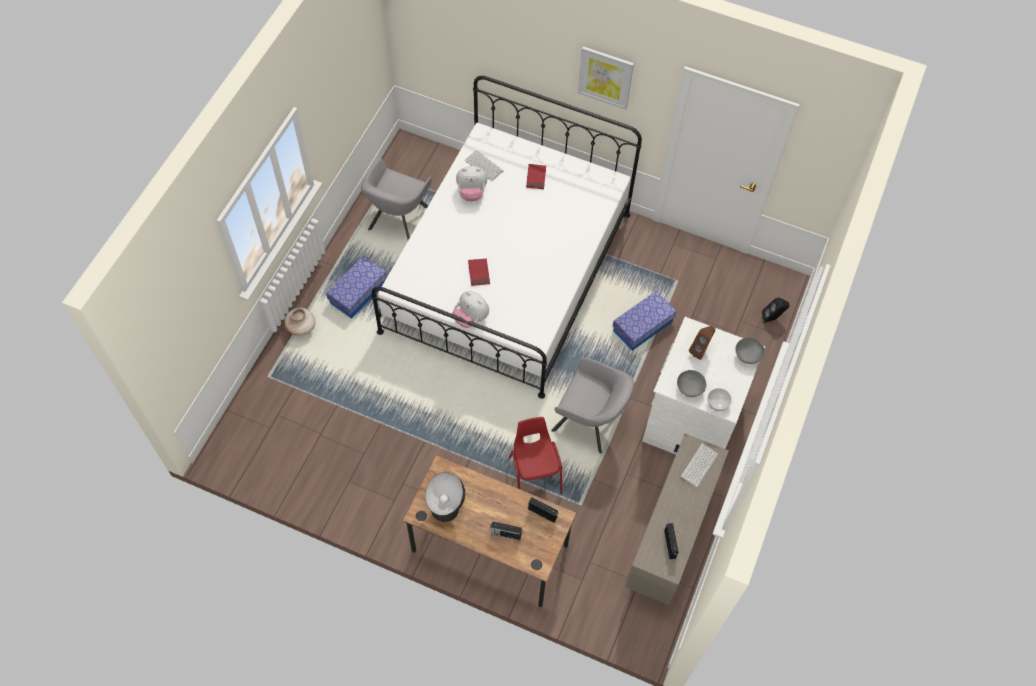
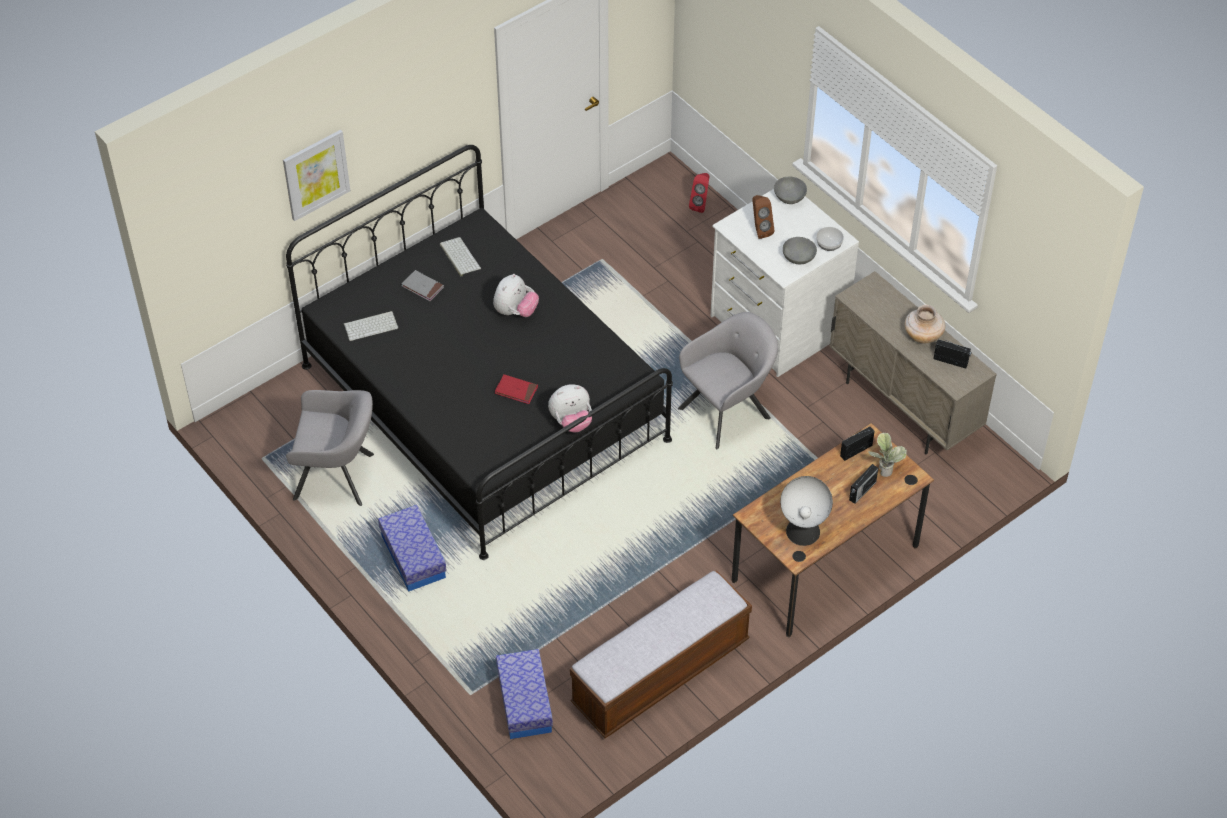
camera: 60 degrees left, 10 degrees down
(302, 327) = (424, 633): beige vase -> beige vase (923, 336)
(339, 481) = (660, 673): none -> bench
(398, 221) = (338, 477): grey armchair -> grey armchair turned 45 degrees counterclockwise
(471, 193) = (401, 352): plush toy -> plush toy (515, 311)
(507, 271) = (484, 402): white bed -> black bed
(534, 474) = (760, 486): red chair -> none
(536, 177) = (422, 287): red book -> grey book
(536, 540) = (884, 468): none -> potted plant
(605, 77) = (422, 115): picture -> picture (316, 174)
(642, 326) = (638, 314): storage box -> storage box (524, 702)
(698, 464) = (876, 300): keyboard -> keyboard (459, 256)
(772, 318) = (700, 205): black speaker -> red speaker

